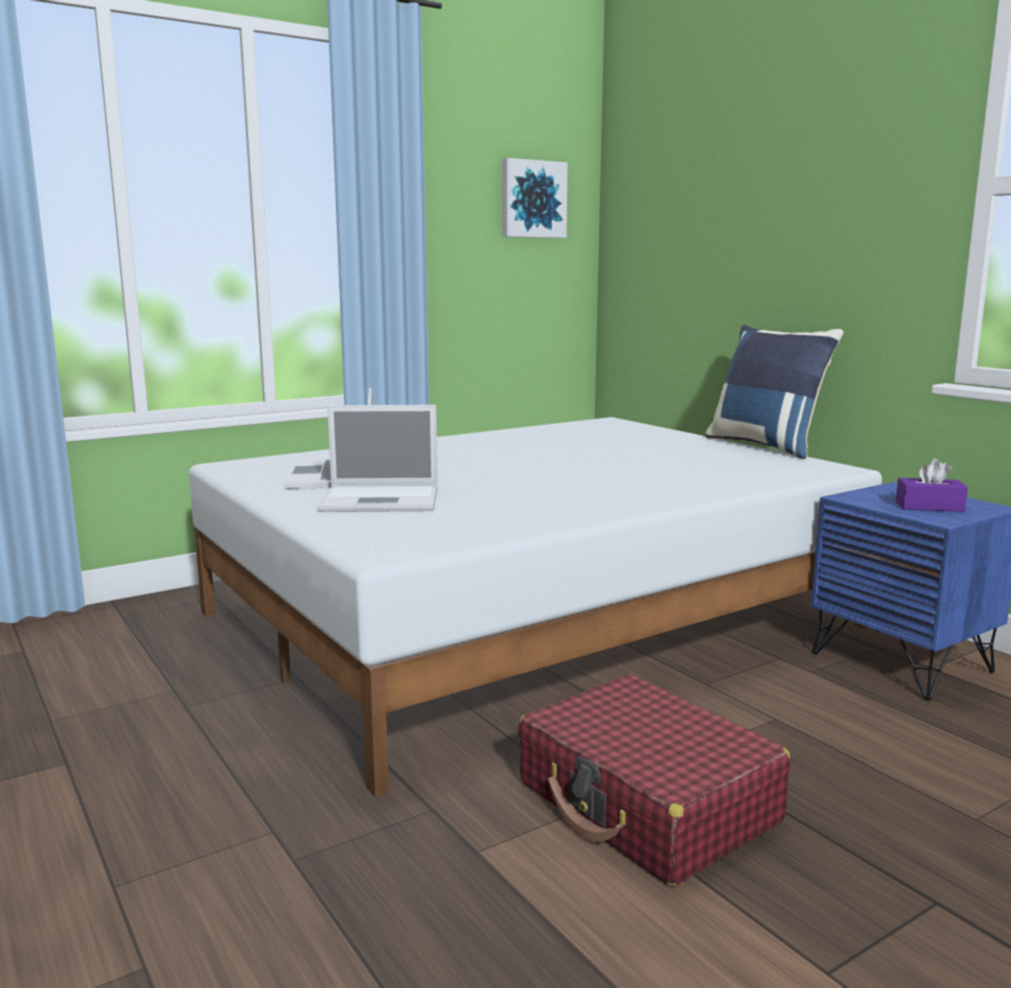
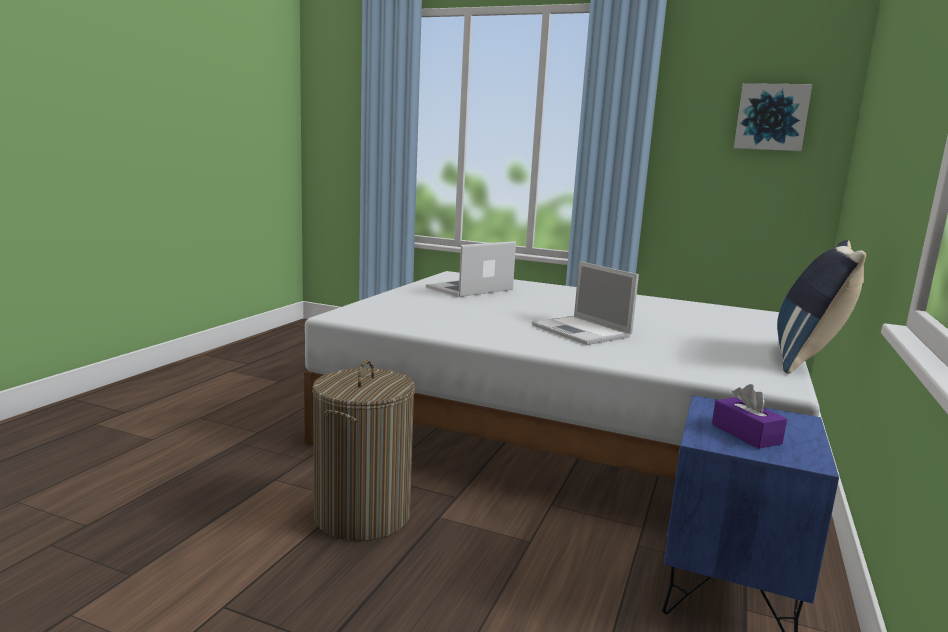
camera: 55 degrees right, 0 degrees up
(383, 500) = (434, 302): laptop -> laptop (582, 331)
(647, 803) = (362, 515): red suitcase -> laundry basket

